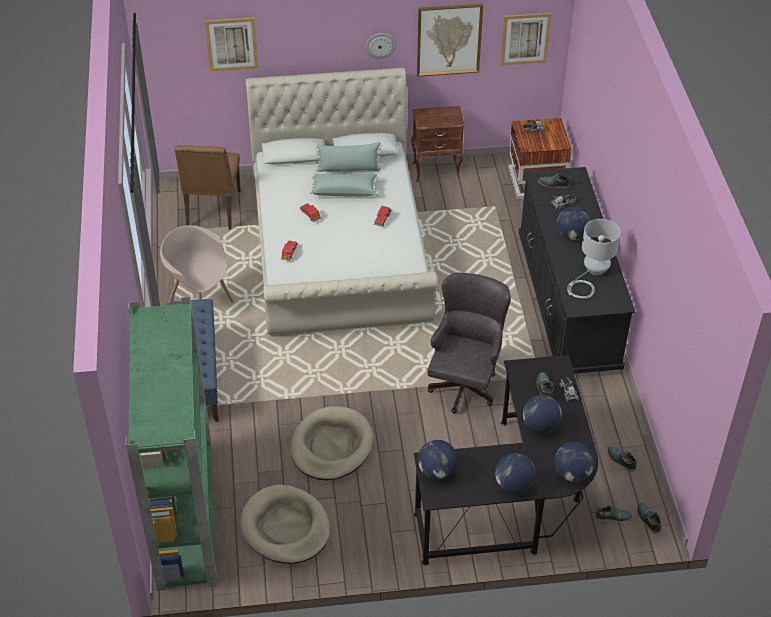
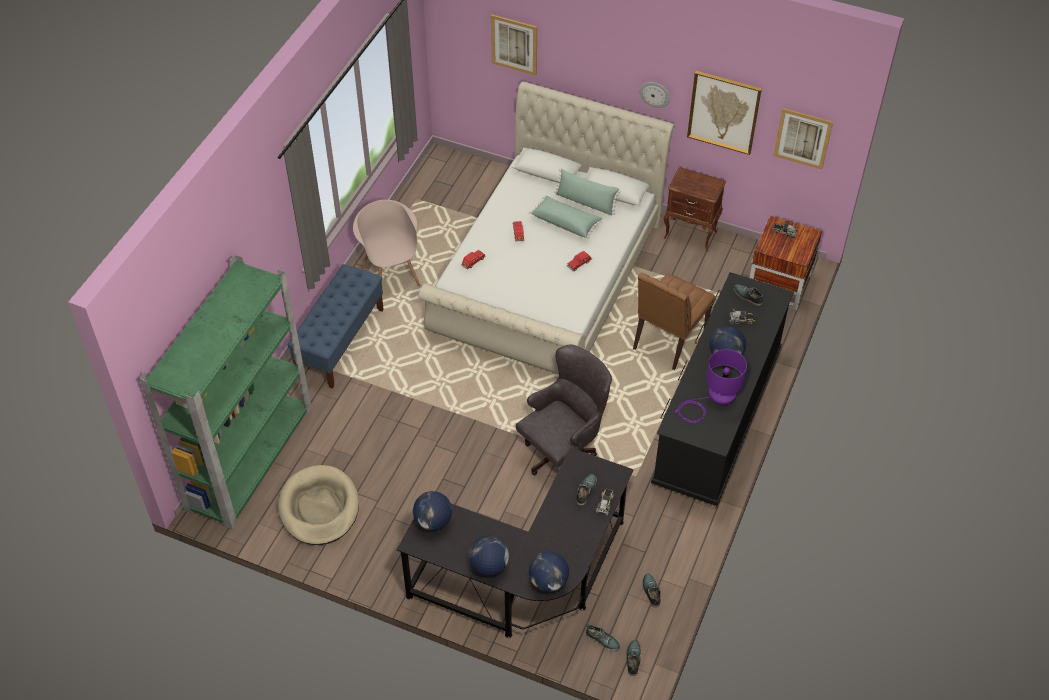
camera: 30 degrees right, 5 degrees up
(213, 208) = (464, 191): brown chair -> brown chair (669, 338)
(331, 446) = (407, 454): beige dog bed -> none
(540, 426) = (554, 524): globe -> none
(590, 277) = (709, 403): white table lamp -> purple table lamp

